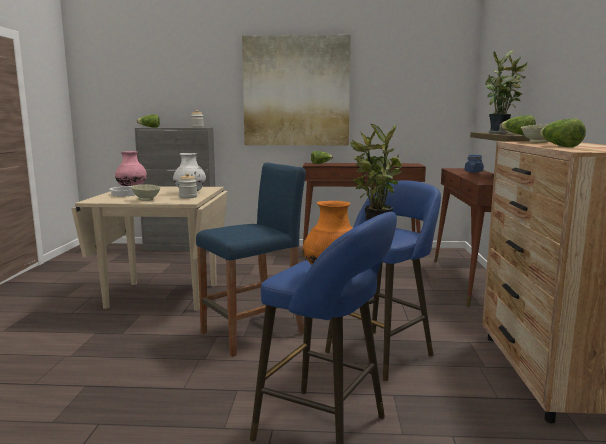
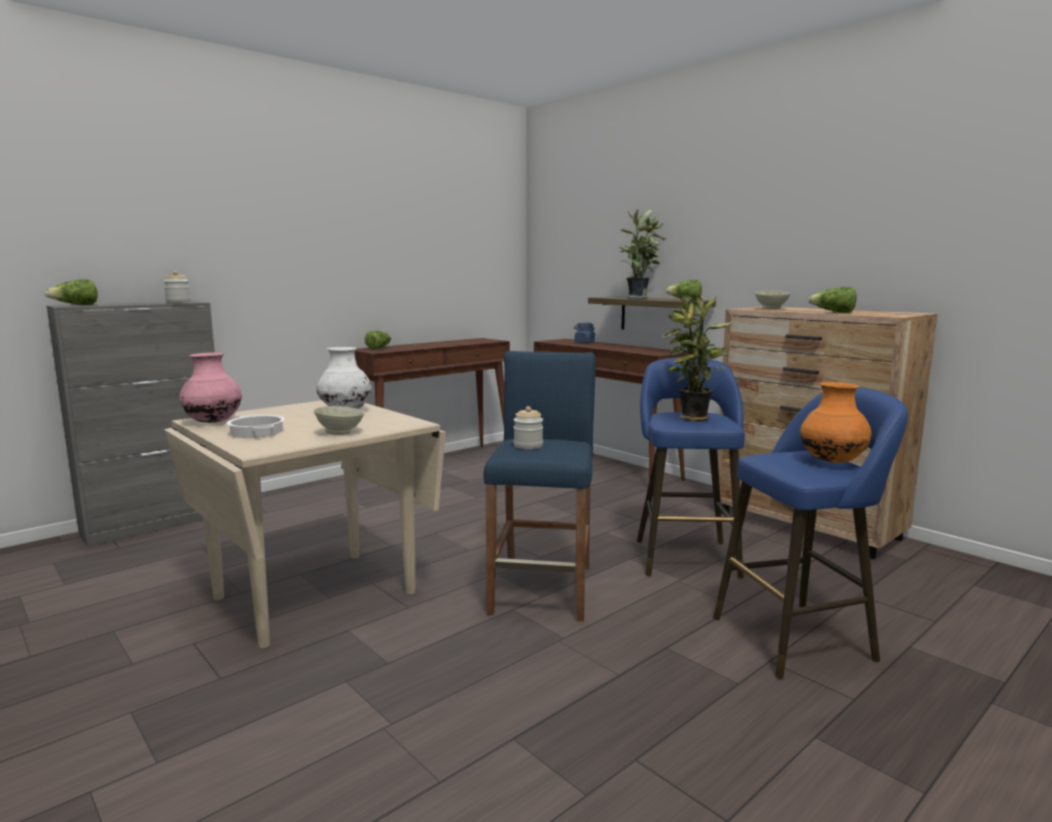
camera: 45 degrees left, 0 degrees up
(188, 197) = (380, 418): jar -> jar (528, 445)
(296, 91) = (326, 242): picture -> none

